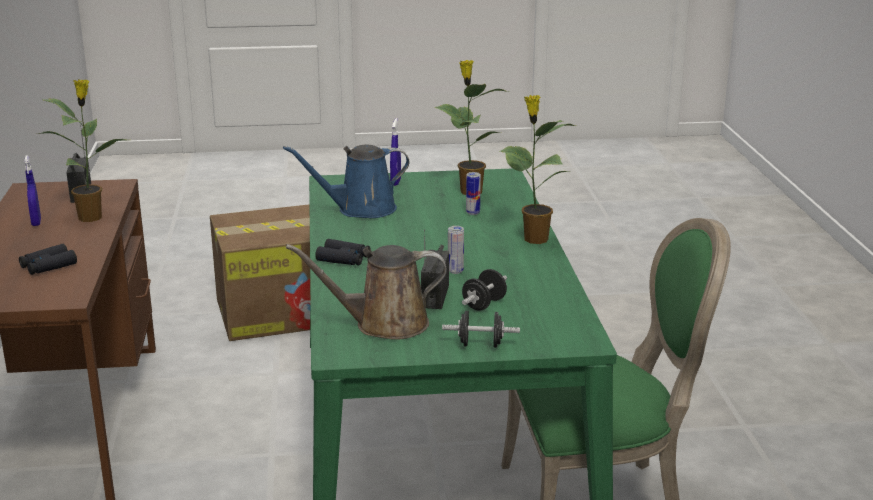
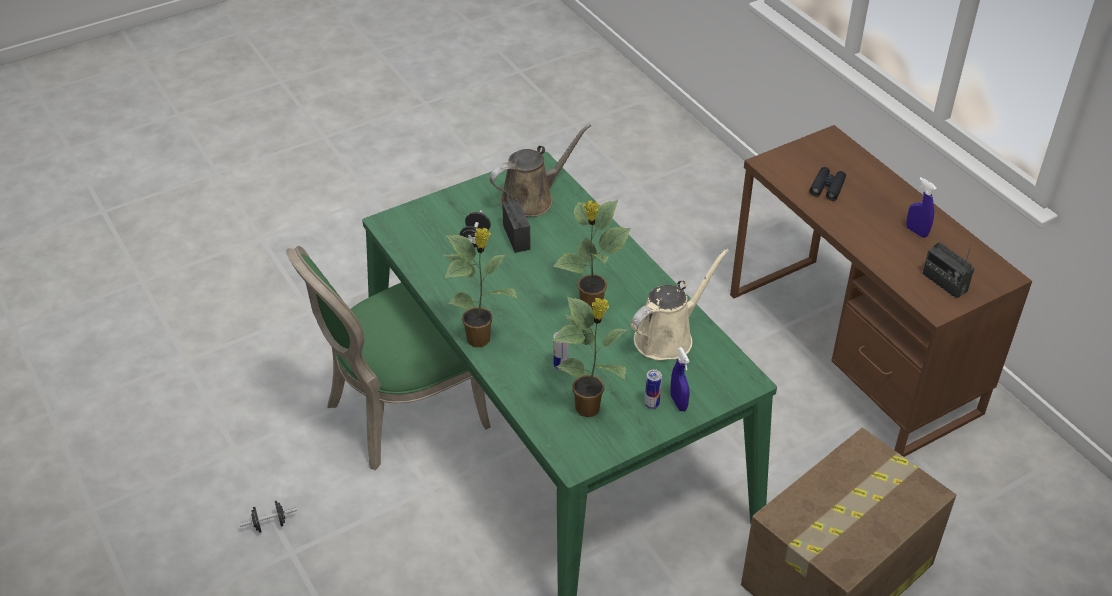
camera: 155 degrees right, 20 degrees up
(92, 217) = (884, 253): potted plant -> potted plant (591, 307)
(343, 259) = (619, 259): black binoculars -> none
(361, 209) = (668, 337): blue watering can -> beige watering can
(455, 271) = (520, 271): can -> can (652, 404)
(480, 345) = (455, 200): black dumbbell -> black dumbbell (270, 524)

